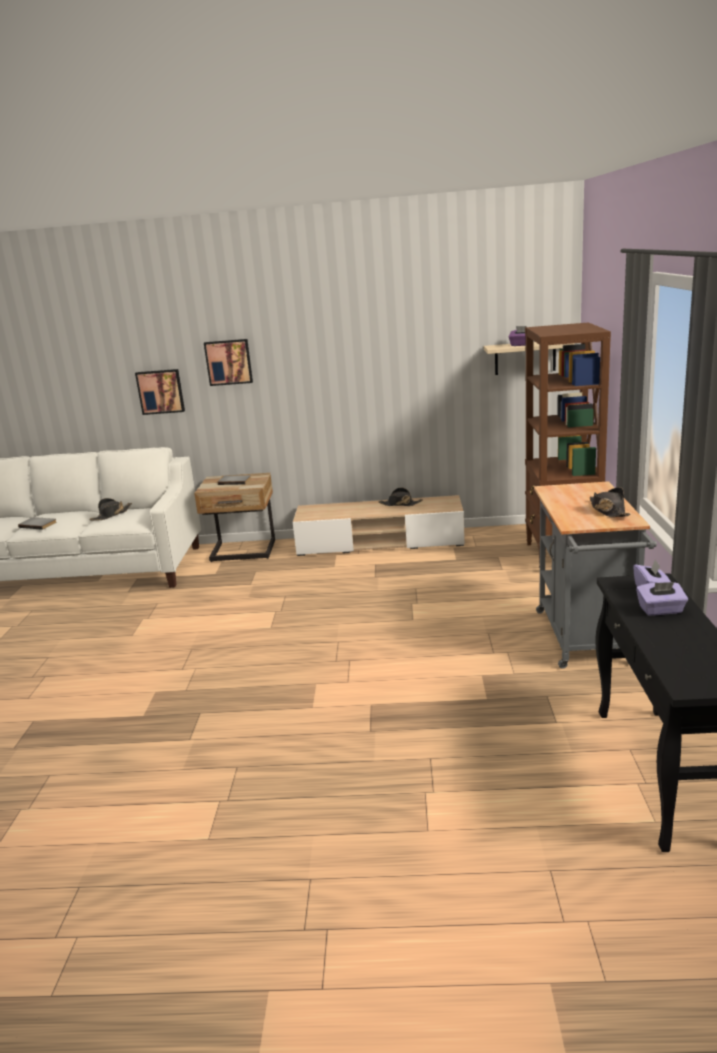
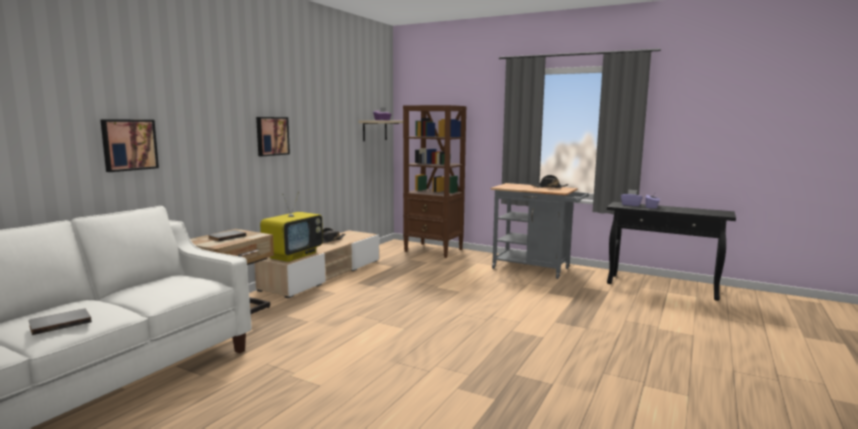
camera: 65 degrees left, 10 degrees down
(111, 515) = (148, 289): black hat -> none
(229, 362) = (201, 116): picture -> picture (271, 136)
(324, 512) = (293, 255): none -> television

